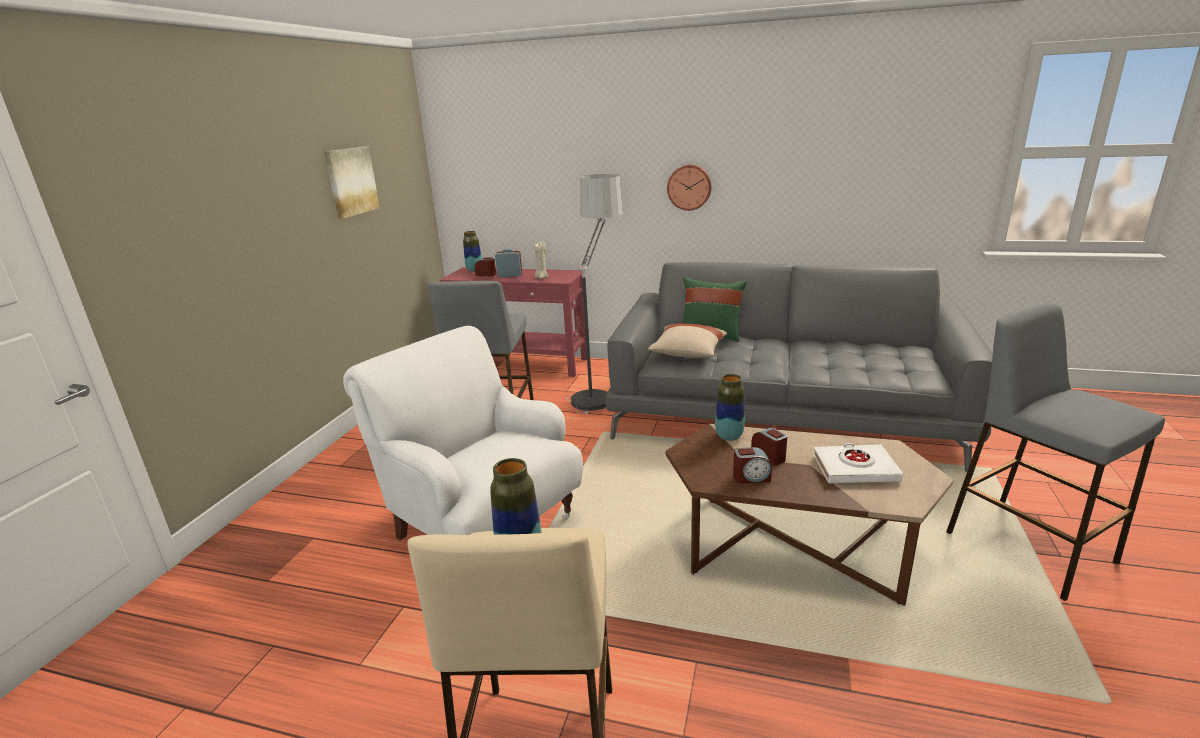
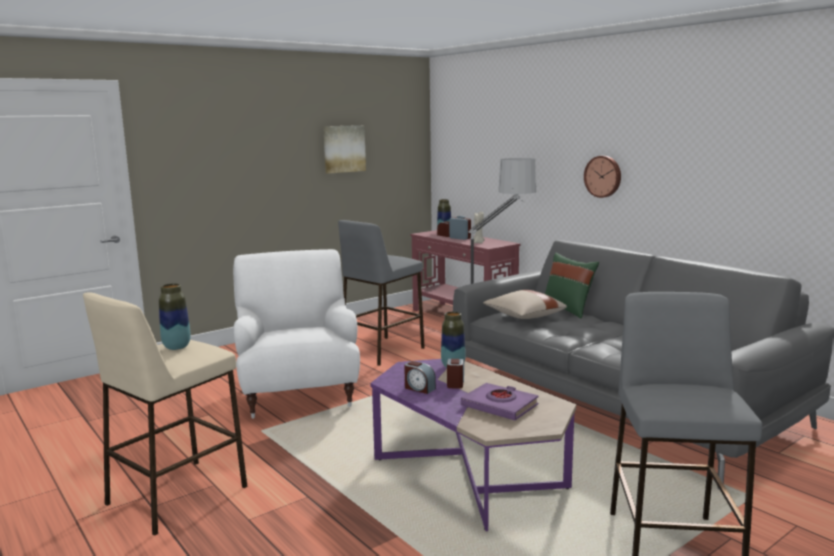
camera: 35 degrees right, 10 degrees down
(793, 546) = (469, 474): brown coffee table -> purple coffee table
(855, 469) = (499, 406): white book -> purple book

